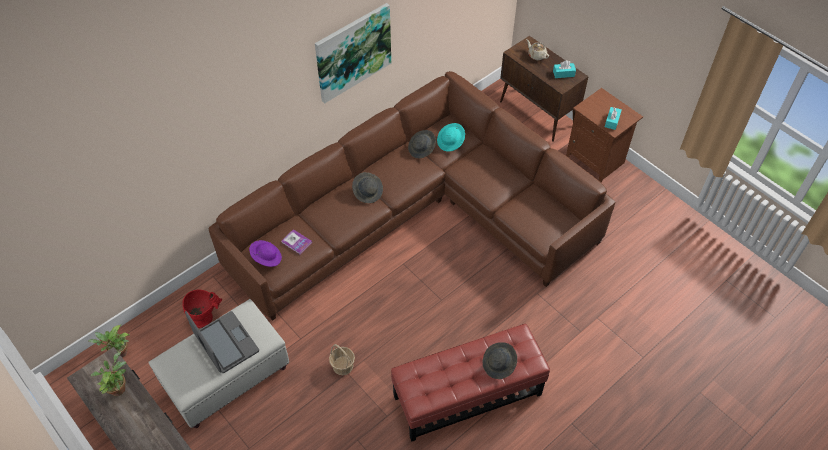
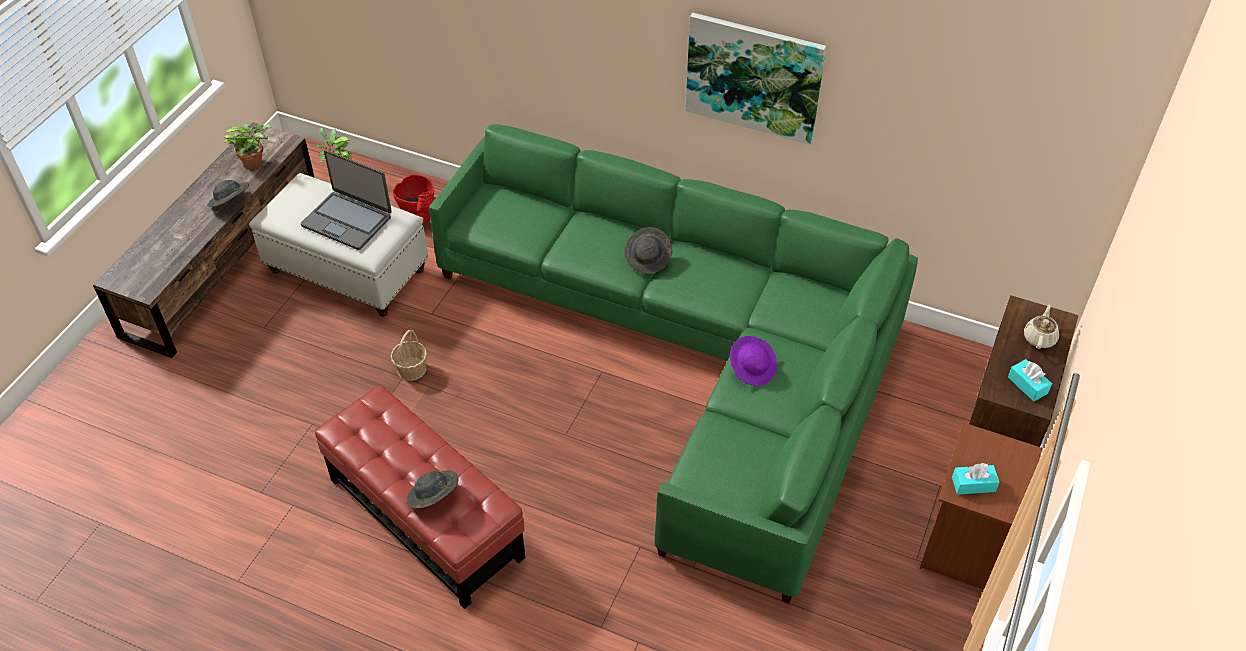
camera: 65 degrees right, 5 degrees down
(226, 343) = (347, 221): laptop -> laptop turned 90 degrees clockwise
(266, 258) = (486, 206): purple hat -> purple hat (752, 368)
(296, 242) = (524, 223): book -> none
(417, 215) = (693, 356): brown sofa -> green sofa
(422, 149) = (764, 286): grey hat -> grey hat (230, 203)
(451, 142) = (800, 313): turquoise hat -> none

